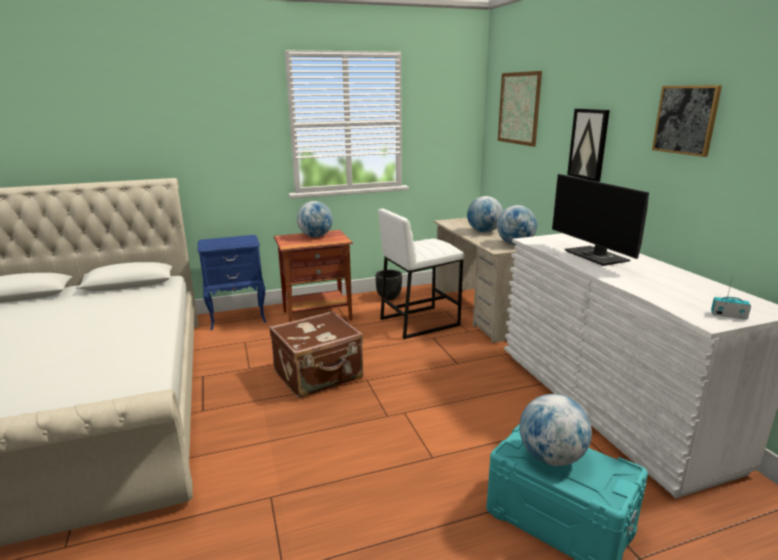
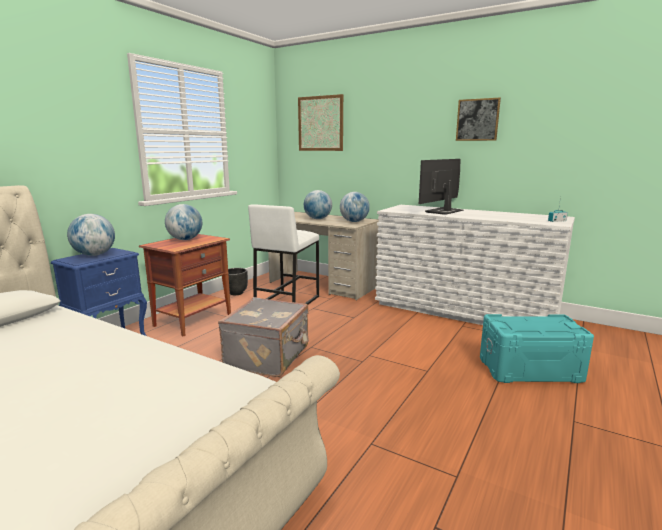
camera: 40 degrees left, 5 degrees down
(319, 375) = (269, 357): brown suitcase -> grey suitcase
(551, 457) = (526, 326): globe -> globe (94, 255)
(588, 144) = (397, 143): picture -> none
(597, 256) = (444, 211): monitor -> monitor turned 105 degrees clockwise

